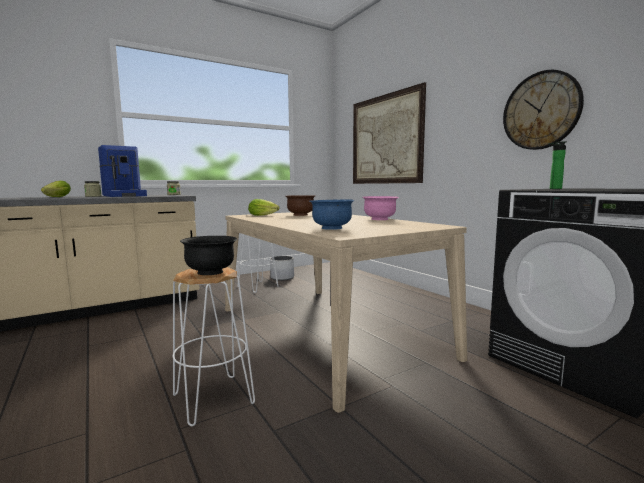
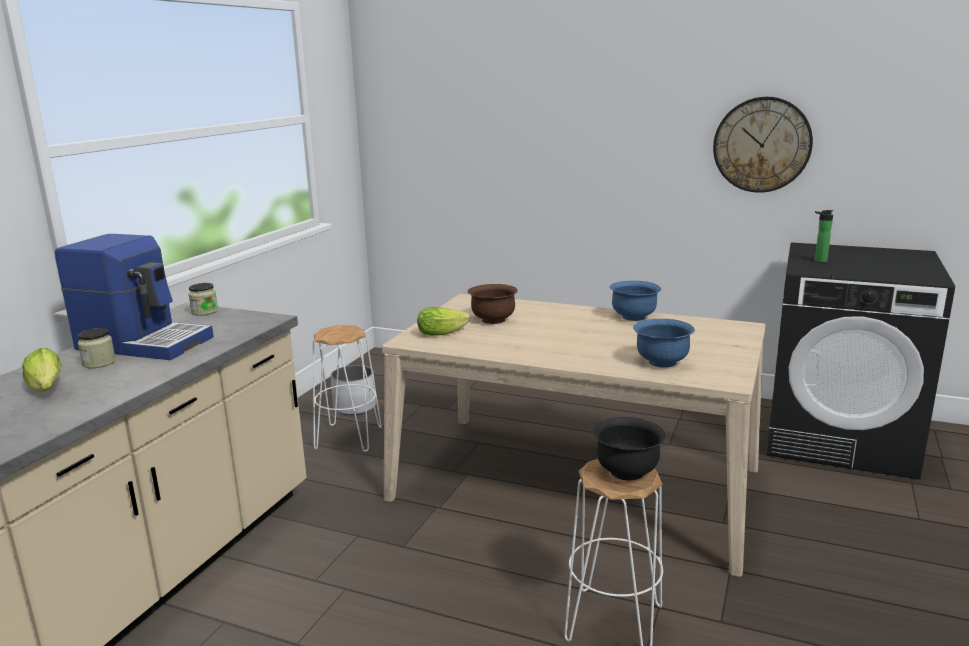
camera: 35 degrees left, 10 degrees up
(379, 219) = (634, 317): pink bowl -> blue bowl
(385, 139) = (496, 145): picture -> none

